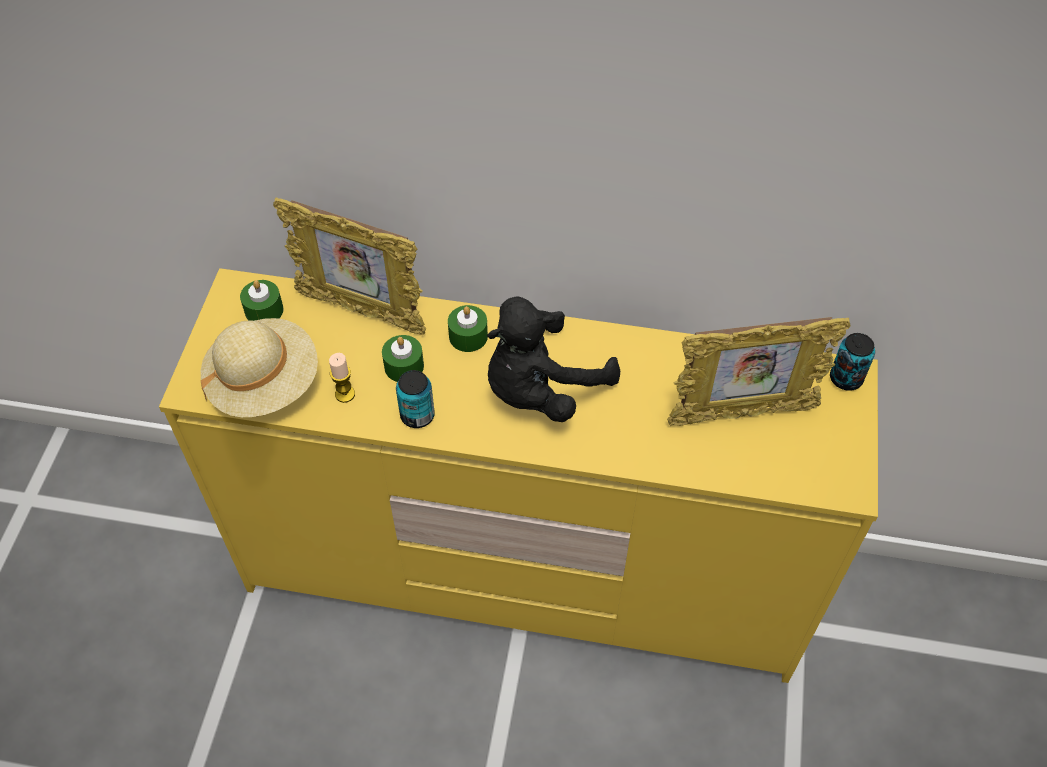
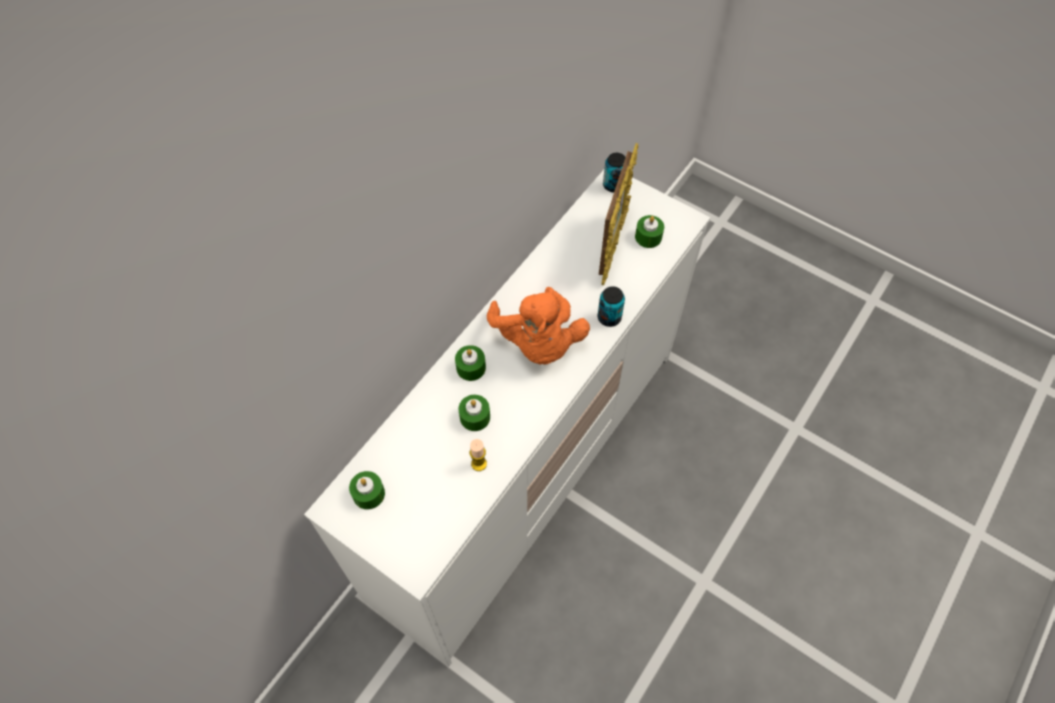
camera: 65 degrees left, 5 degrees up
(264, 383) = (440, 515): beige hat -> none
(362, 312) = (410, 427): picture frame -> none
(417, 415) = (521, 424): can -> can (609, 317)
(525, 573) = (528, 470): yellow dresser -> white dresser
(541, 389) = (538, 342): black plush toy -> orange plush toy
(786, 450) = (648, 237): none -> green candle

